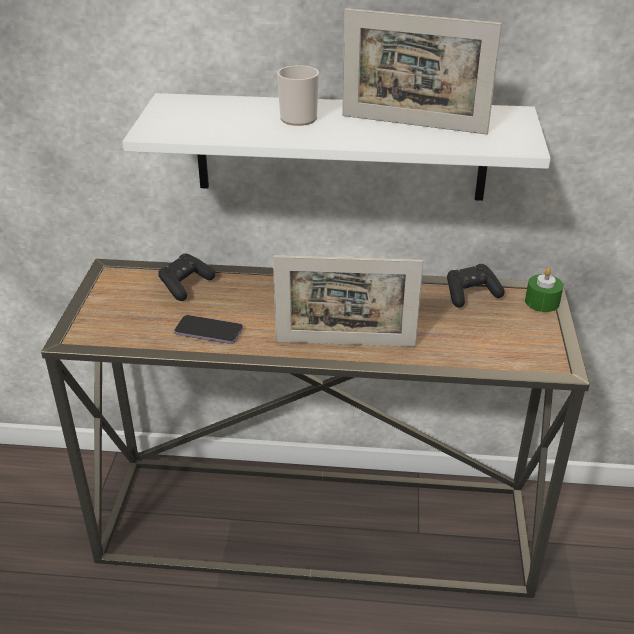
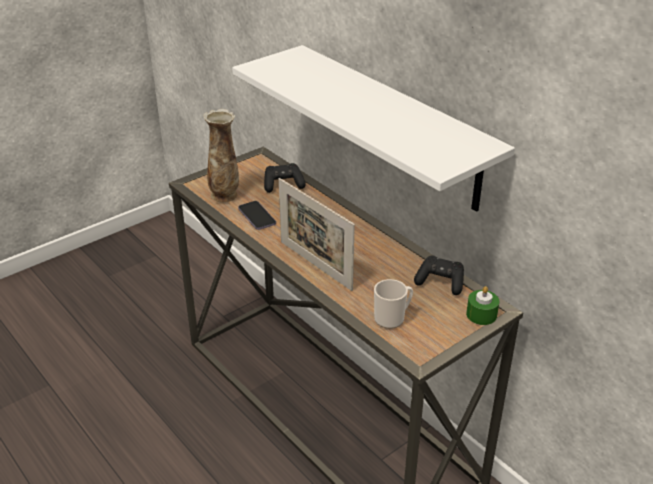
camera: 45 degrees right, 0 degrees up
(138, 329) = (225, 195): none -> vase
(300, 117) = (346, 91): mug -> mug (392, 318)
(413, 124) = (401, 123): picture frame -> none

